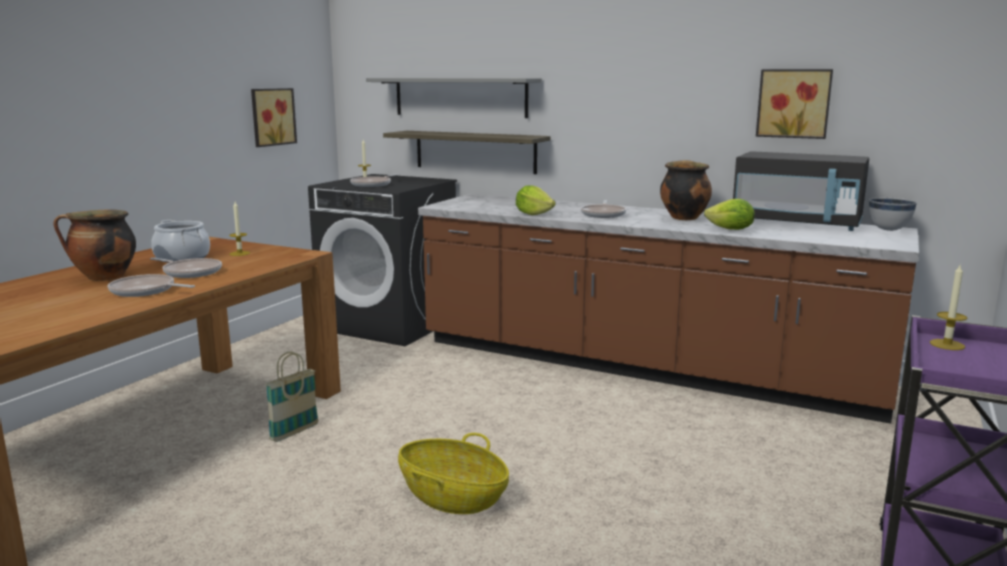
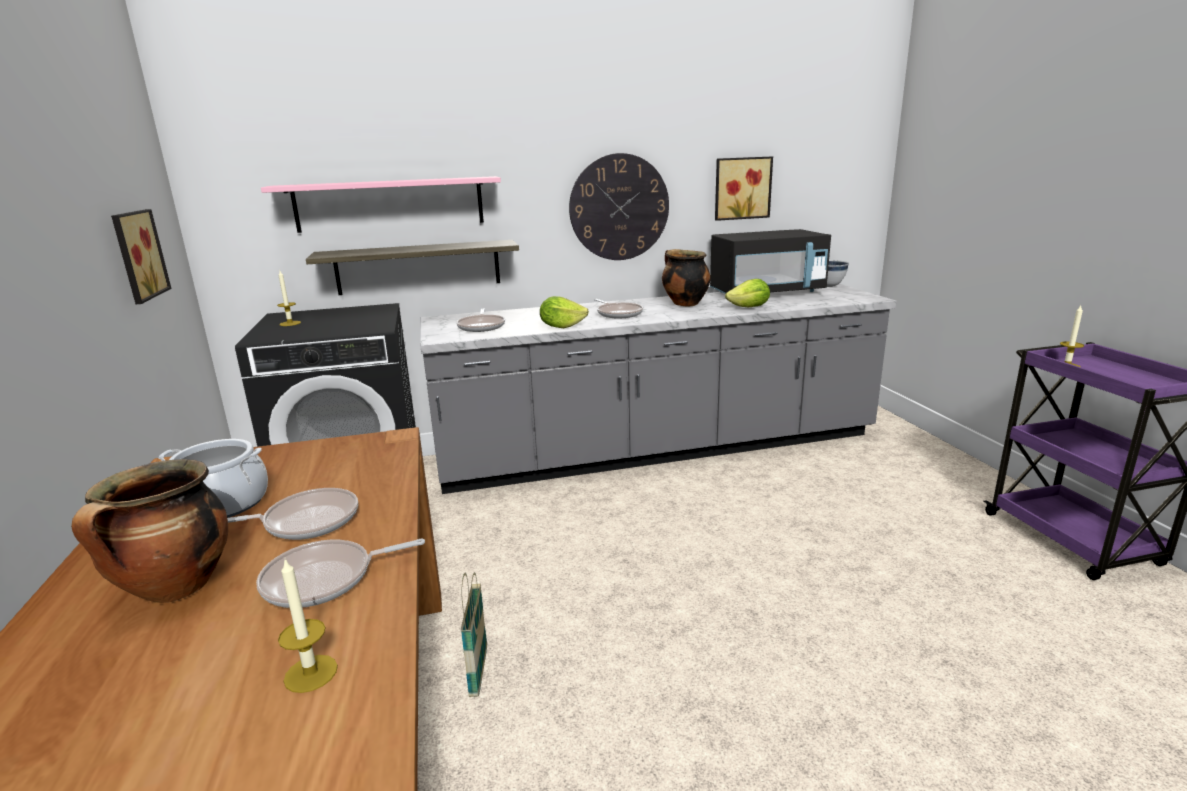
camera: 40 degrees left, 5 degrees up
(239, 253) = (297, 467): candle -> candle (311, 673)
(373, 185) = (324, 327): frying pan -> frying pan (482, 326)
(452, 497) = (746, 649): basket -> none
(460, 97) = (390, 204): grey shelf -> pink shelf
(641, 367) = (658, 450): brown counter -> grey counter
(652, 114) = (619, 207): none -> wall clock

